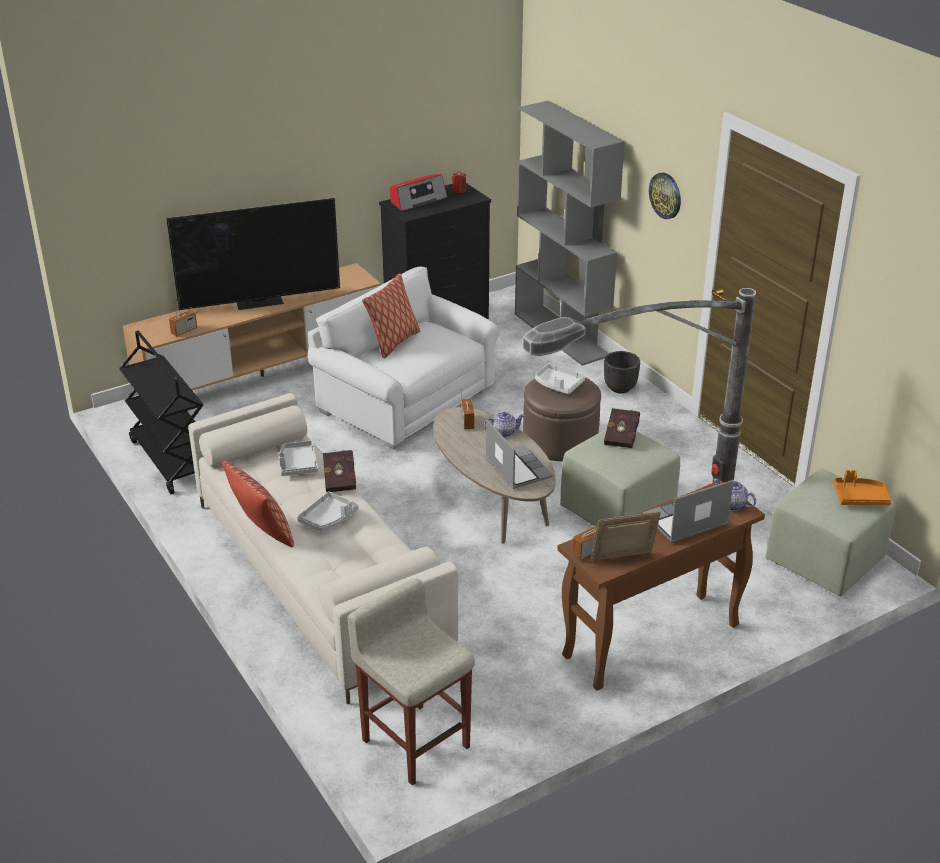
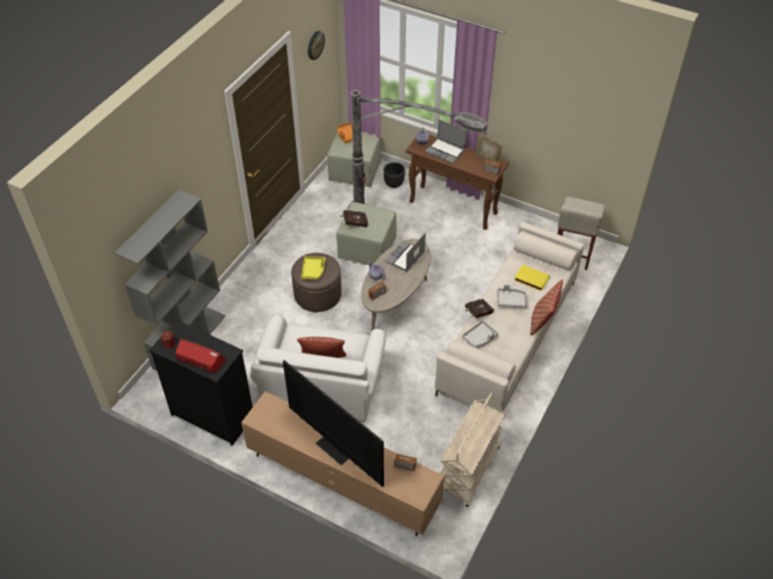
camera: 120 degrees left, 15 degrees up
(170, 460) = (469, 470): black cart -> beige cart
(347, 556) = (531, 279): none -> yellow book
(558, 385) = (313, 270): white tray -> yellow tray
(620, 388) = (242, 289): black planter -> black planter (393, 183)
(665, 195) = (207, 179): wall clock -> wall clock (315, 45)

